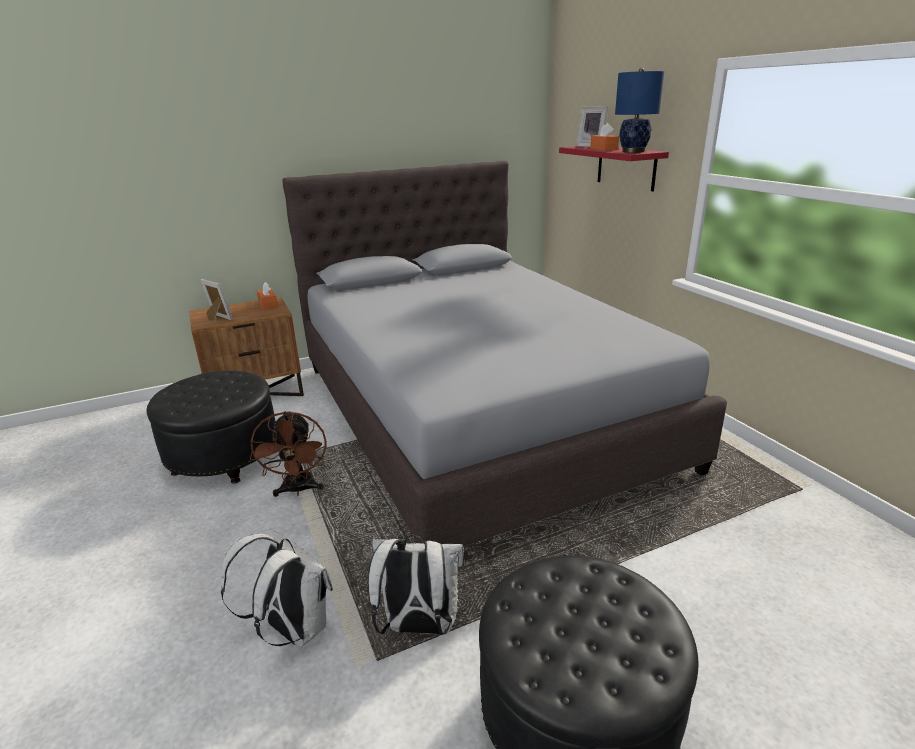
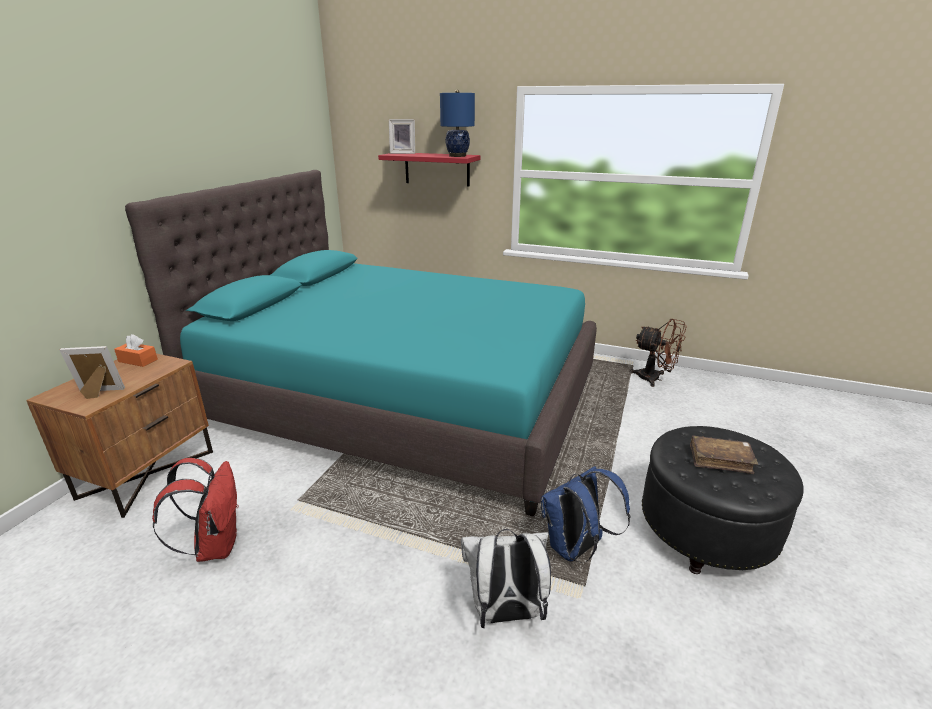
camera: 45 degrees left, 0 degrees up
(224, 458) = (215, 545): black ottoman -> red backpack
(298, 490) = (345, 526): brown fan -> brown fan (654, 379)
(419, 626) = (576, 549): white backpack -> blue backpack
(476, 413) = (402, 399): grey bed -> turquoise bed
(578, 620) = (720, 460): none -> brown book
(603, 149) = (425, 155): orange tissue box -> none

